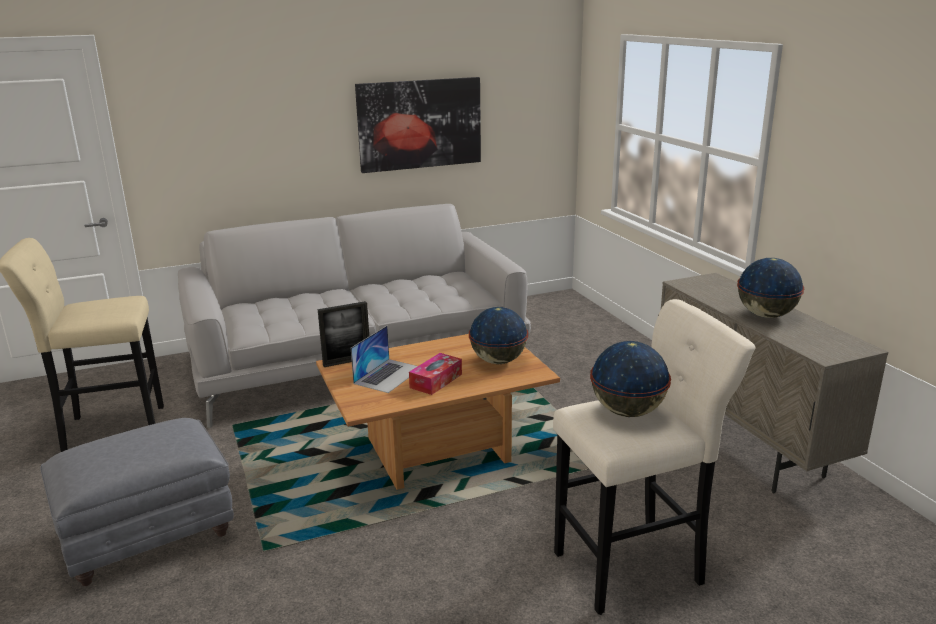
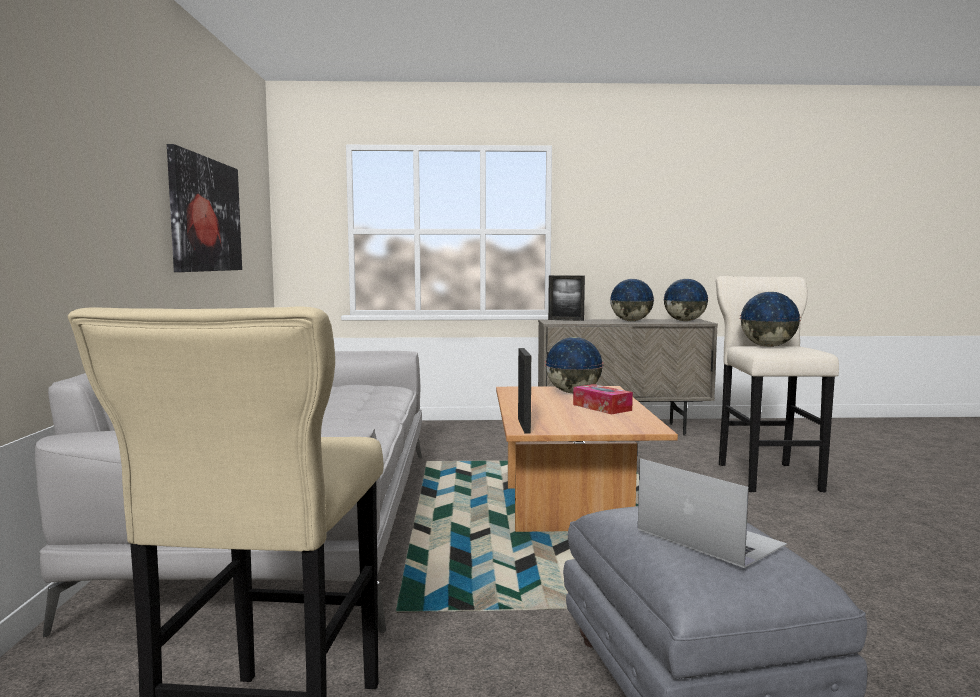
camera: 70 degrees left, 15 degrees down
(388, 375) = (575, 417): laptop -> laptop (709, 537)
(723, 284) = (566, 320): none -> picture frame
(823, 344) = (684, 321): none -> globe

